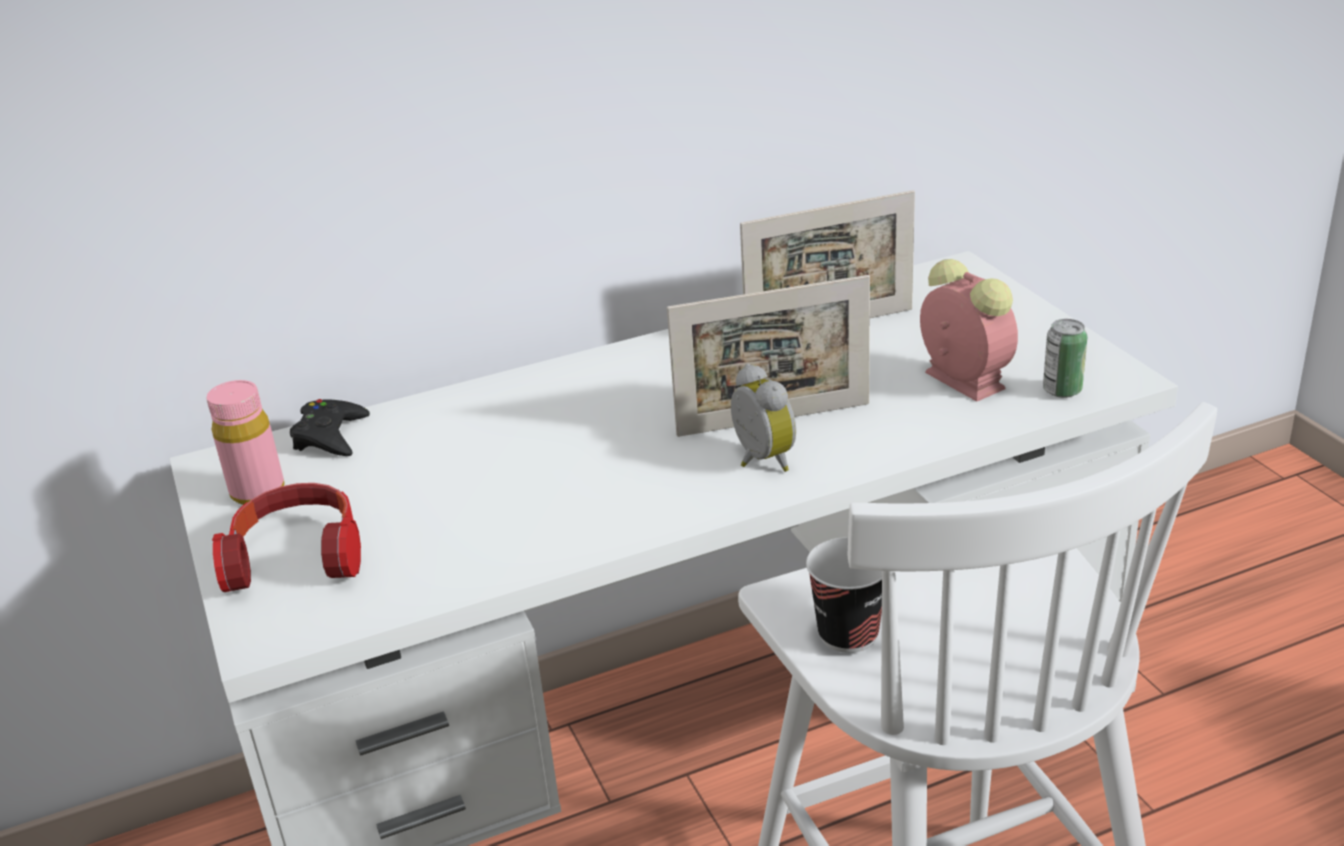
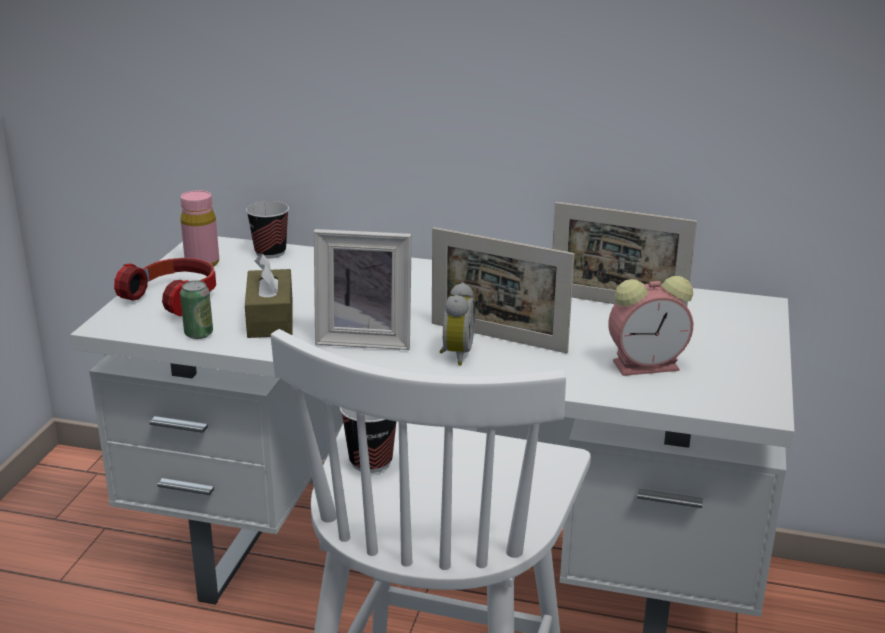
camera: 35 degrees right, 5 degrees down
(330, 436) = (270, 252): black game controller -> cup
(474, 522) = (270, 318): none -> brown tissue box
(631, 491) = (365, 338): none -> picture frame
(961, 379) = (648, 365): alarm clock -> alarm clock turned 75 degrees clockwise
(1062, 390) = (704, 398): can -> can (199, 334)

